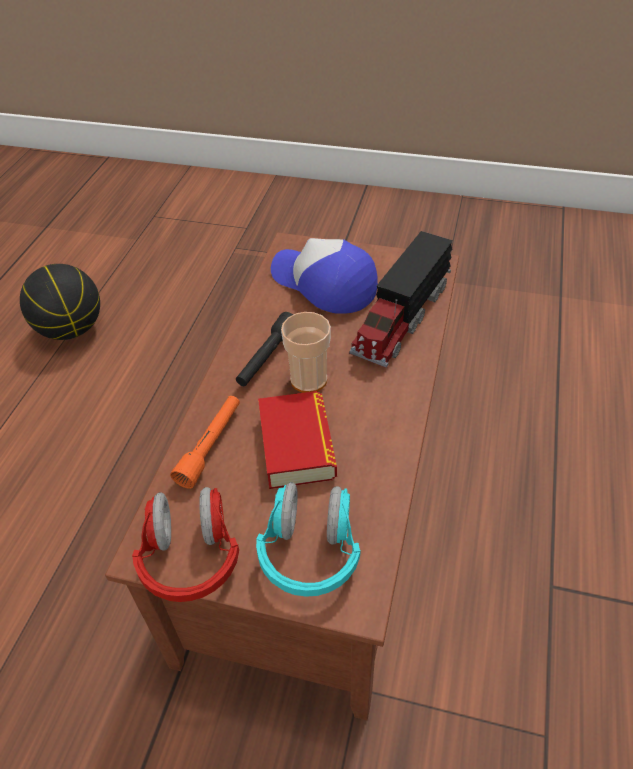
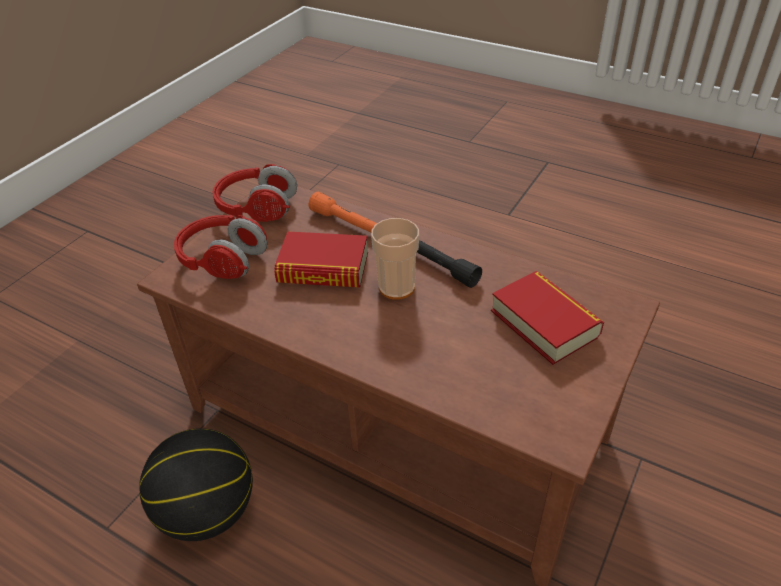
camera: 105 degrees right, 5 degrees down
(72, 329) = (670, 262): basketball -> basketball (208, 512)
(310, 552) = (223, 261): turquoise headphones -> red headphones
(324, 284) = (544, 323): cap -> book
(400, 318) = (463, 376): toy truck -> none

